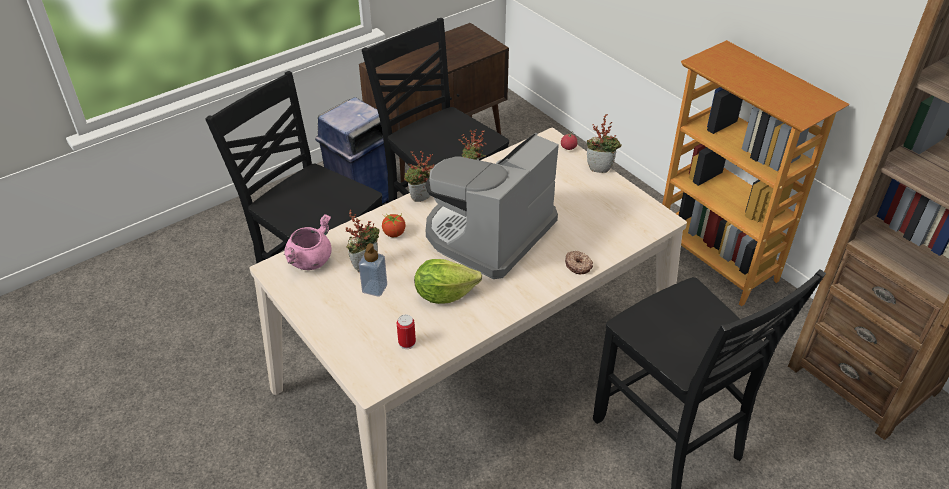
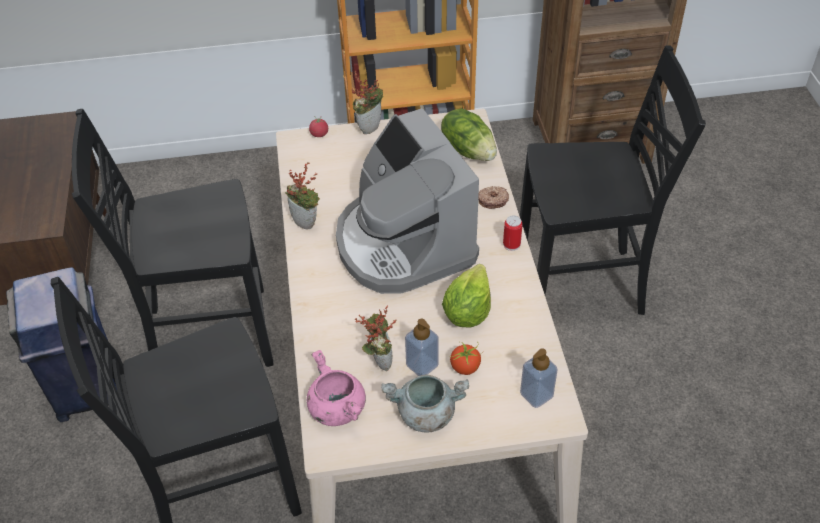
camera: 60 degrees left, 5 degrees up
(329, 307) = (425, 415): none -> grey cooking pot
(384, 363) = (536, 395): none -> soap dispenser
(394, 233) = (347, 318): tomato -> tomato (465, 367)
(407, 343) = (518, 366): can -> can (511, 244)
(422, 200) = (310, 275): potted plant -> none
(626, 231) = (469, 150): none -> lettuce

